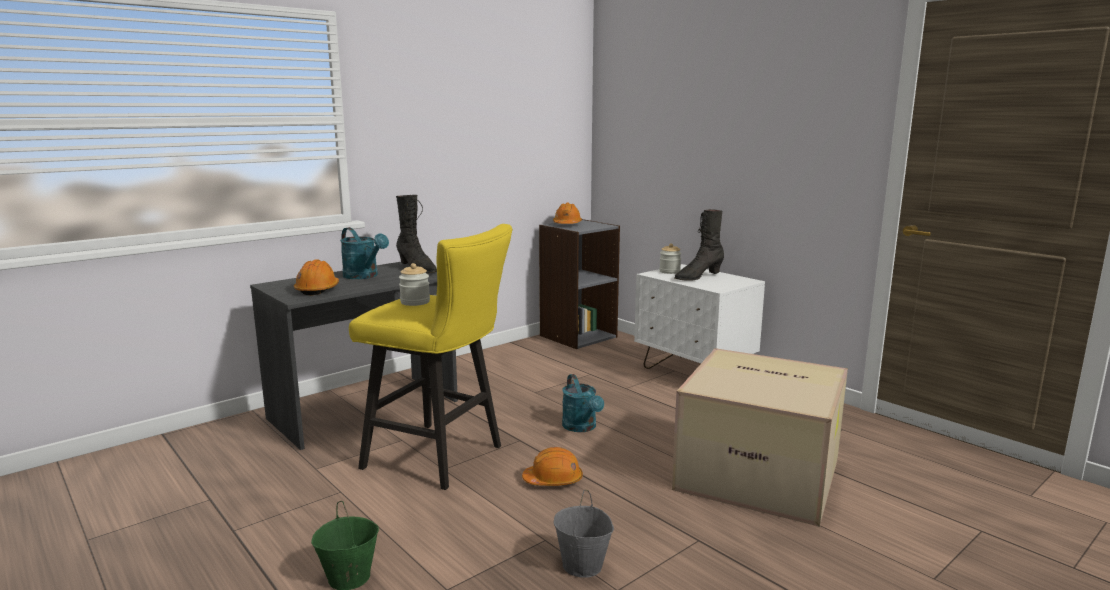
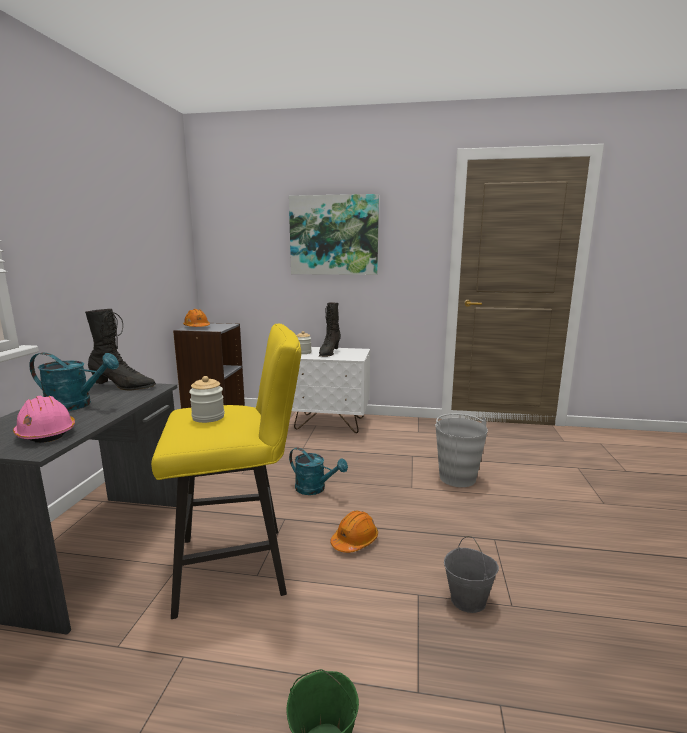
camera: 40 degrees left, 0 degrees up
(317, 290) = (46, 433): orange hard hat -> pink hard hat
(735, 118) = (334, 235): none -> picture
(760, 474) = (457, 477): cardboard box -> grey bucket

